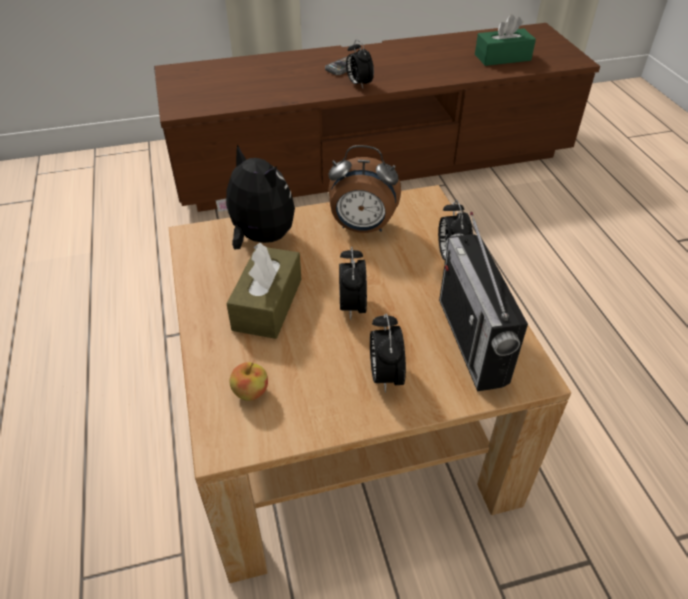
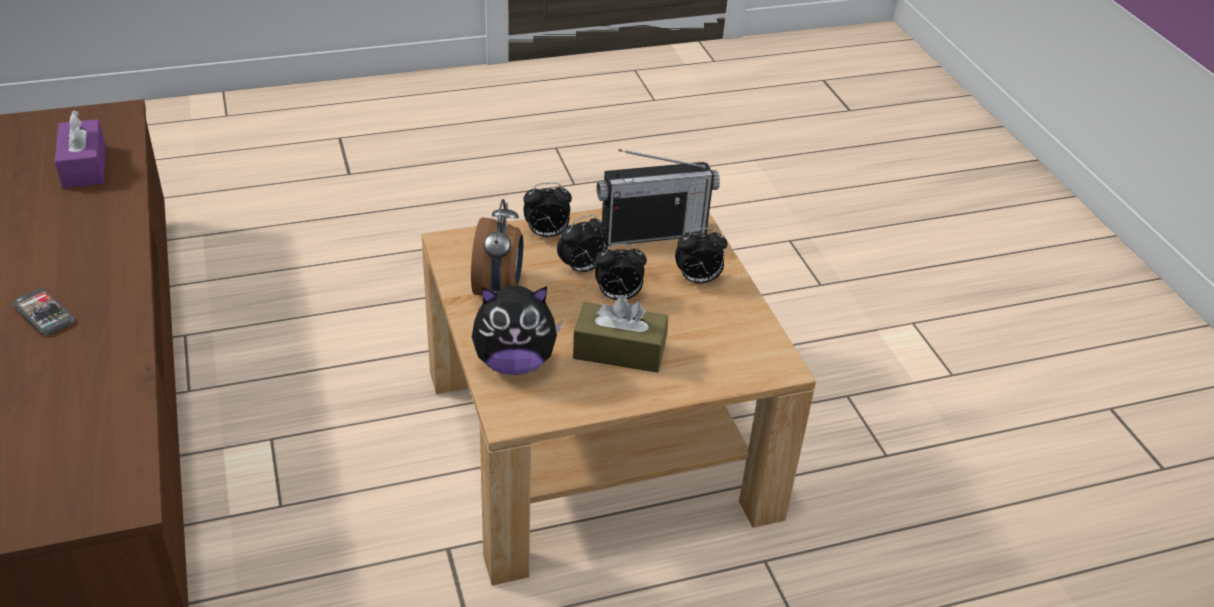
camera: 95 degrees left, 5 degrees down
(250, 392) = (728, 355): apple -> none
(259, 238) = (514, 363): plush toy -> plush toy turned 135 degrees counterclockwise
(358, 84) = (113, 300): alarm clock -> alarm clock (582, 269)
(502, 57) = (84, 166): green tissue box -> purple tissue box

